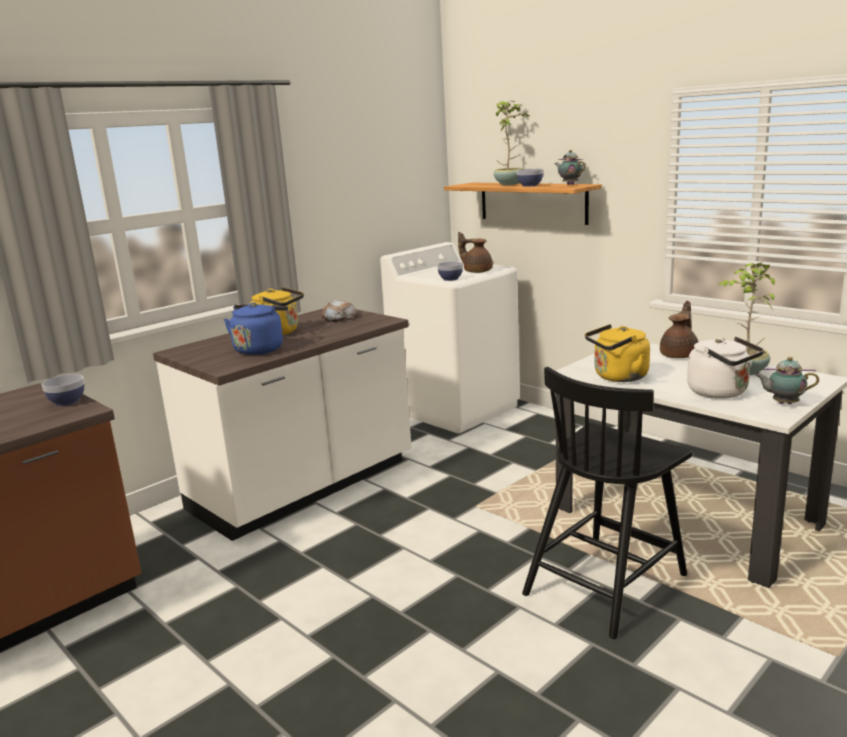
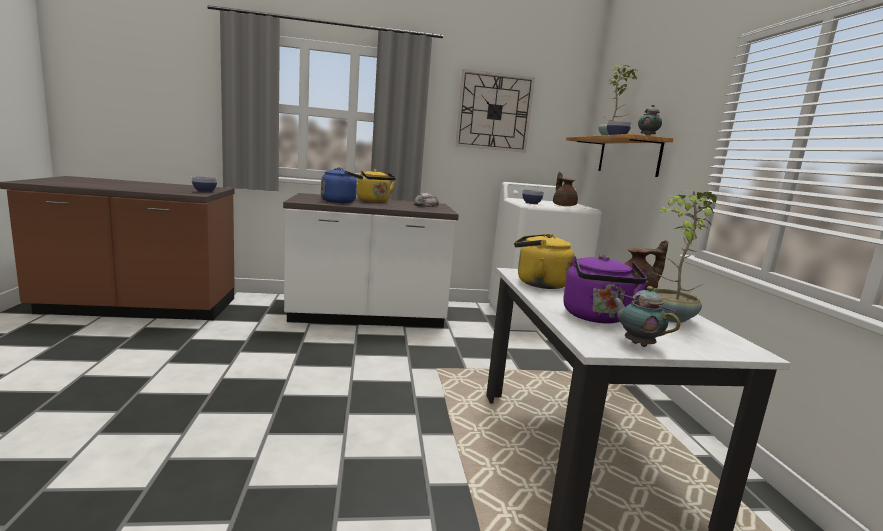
camera: 35 degrees right, 5 degrees down
(354, 169) = (494, 112): none -> wall clock
(606, 582) = (428, 457): black chair -> none
(721, 393) = (596, 318): white kettle -> purple kettle

